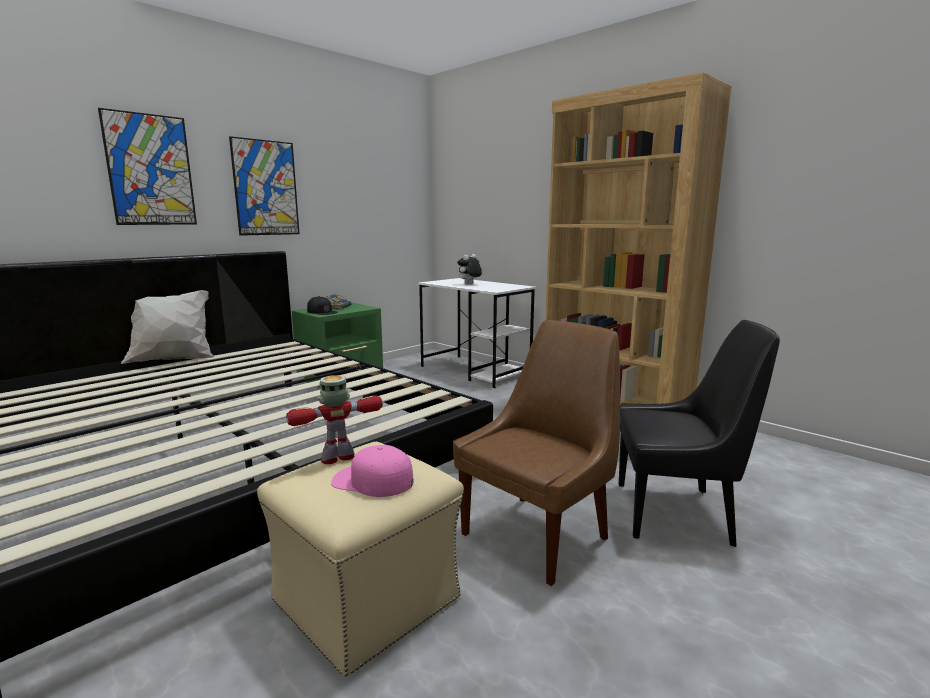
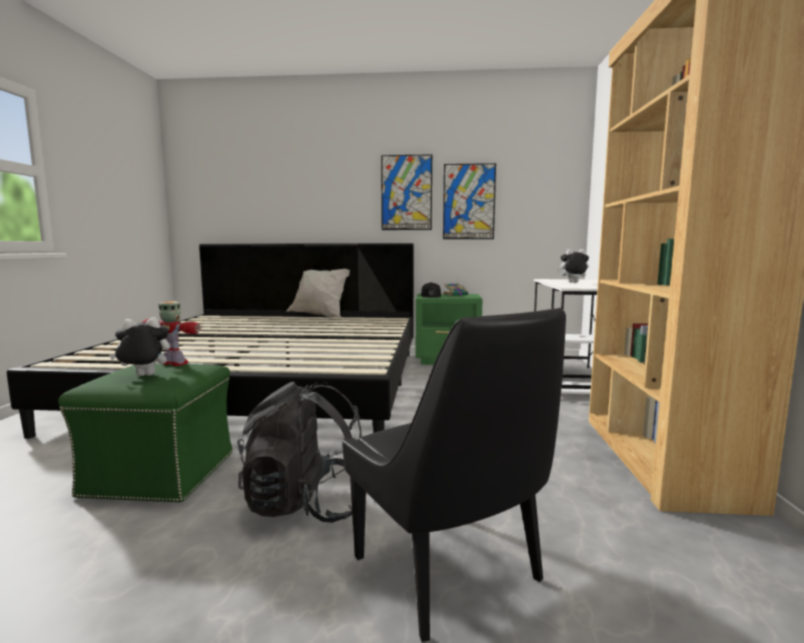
camera: 50 degrees right, 5 degrees down
(150, 170) = (326, 184): picture -> picture (469, 202)
(368, 598) = (162, 474): beige ottoman -> green ottoman
(372, 480) = (143, 376): pink cap -> plush toy
(538, 534) = (306, 505): brown chair -> black backpack

